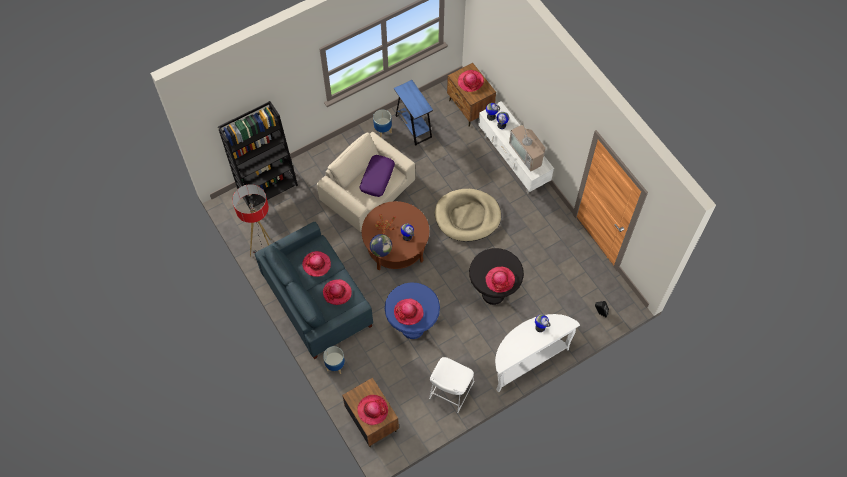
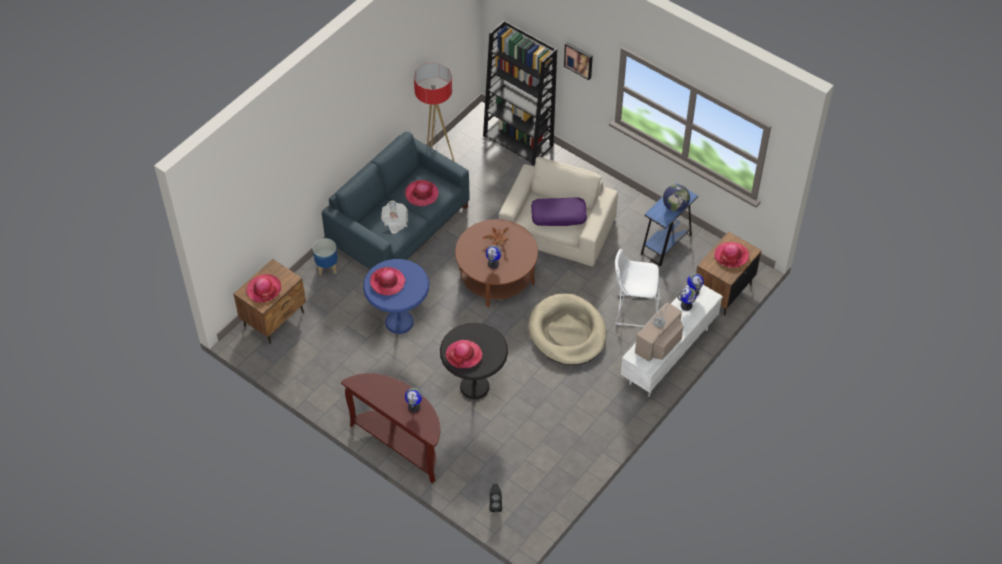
camera: 70 degrees right, 10 degrees down
(287, 90) = (579, 60): none -> picture
(337, 292) = (395, 222): hat -> newspaper
(381, 250) = (465, 245): globe -> globe (675, 206)
(382, 130) = (644, 217): planter -> none
(450, 392) = (333, 380): white stool -> white stool (634, 311)
(526, 360) = (401, 444): white console table -> brown console table

